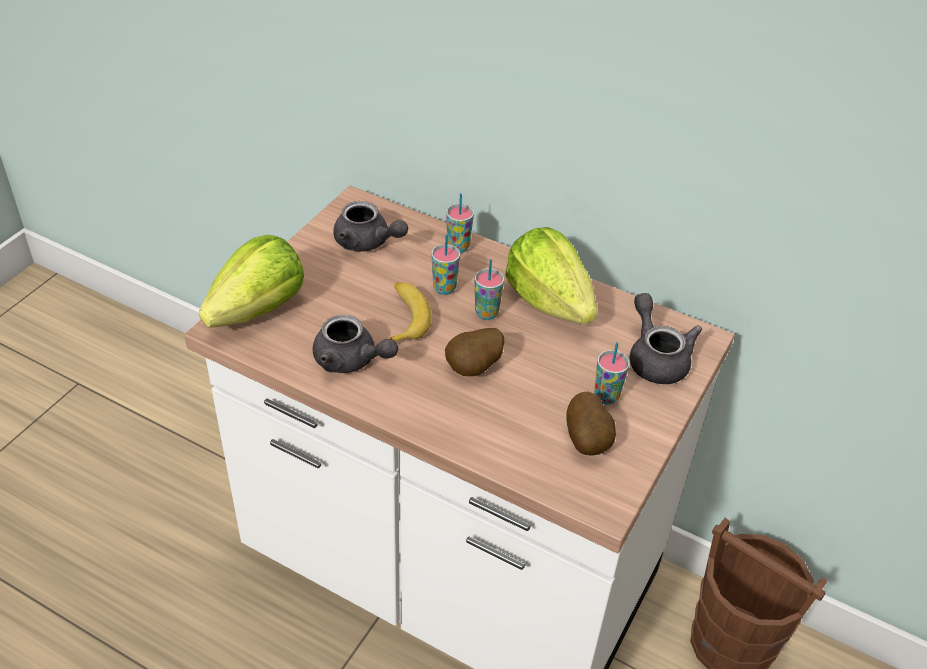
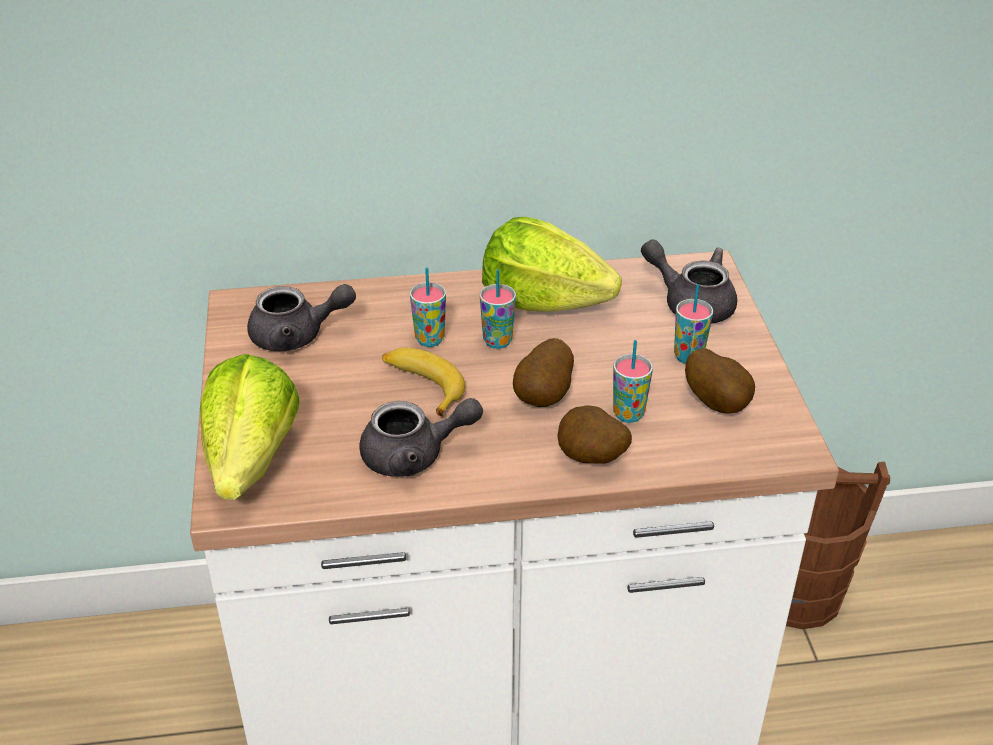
camera: 35 degrees left, 5 degrees down
(455, 428) = (590, 460): none -> potato
(458, 247) = (398, 295): cup -> cup (628, 414)

